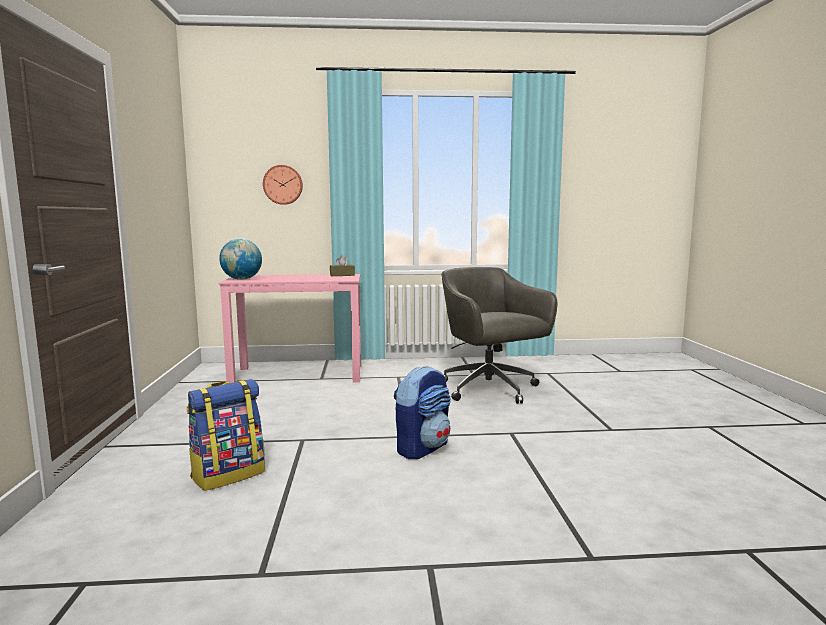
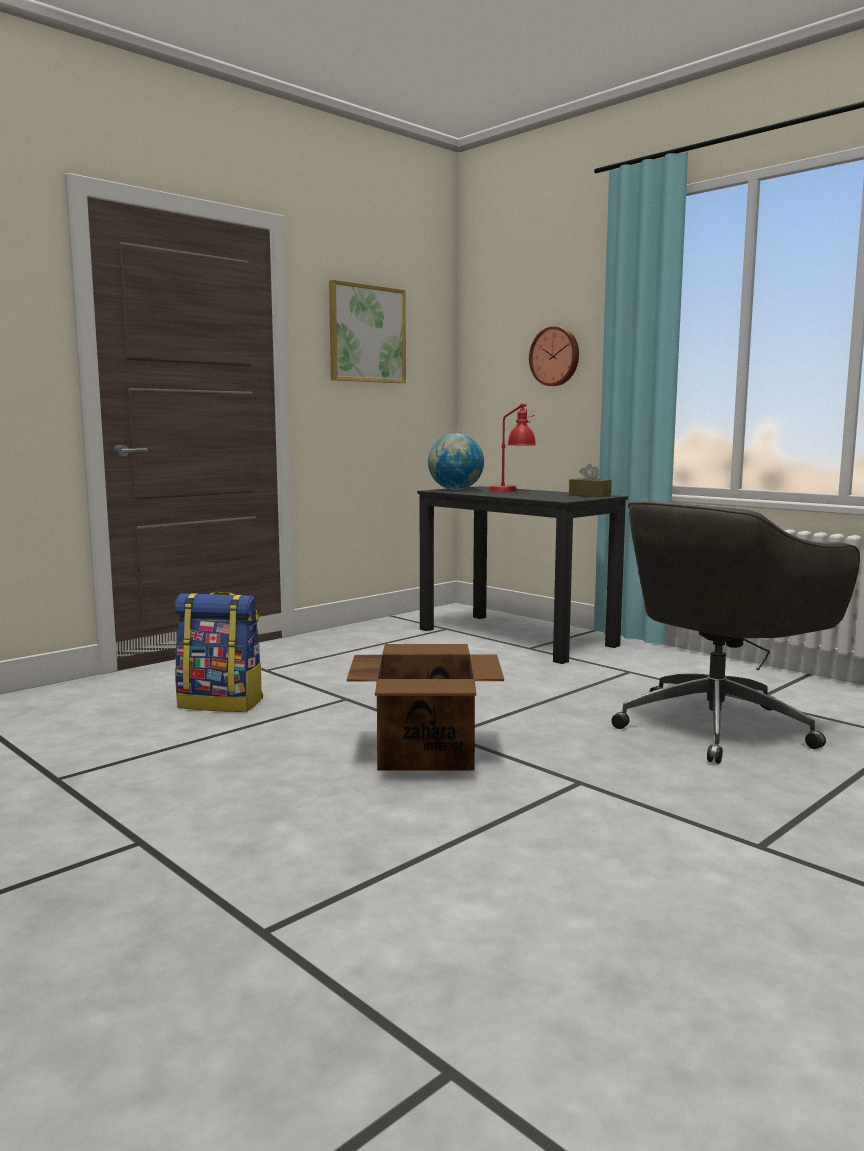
camera: 50 degrees right, 0 degrees up
(153, 160) = (366, 334): none -> picture
(282, 276) = (512, 491): none -> red table lamp
(298, 374) = (516, 637): pink desk -> black desk
(422, 448) = (426, 752): backpack -> cardboard box
(490, 390) = (718, 726): grey office chair -> grey office chair turned 150 degrees counterclockwise

